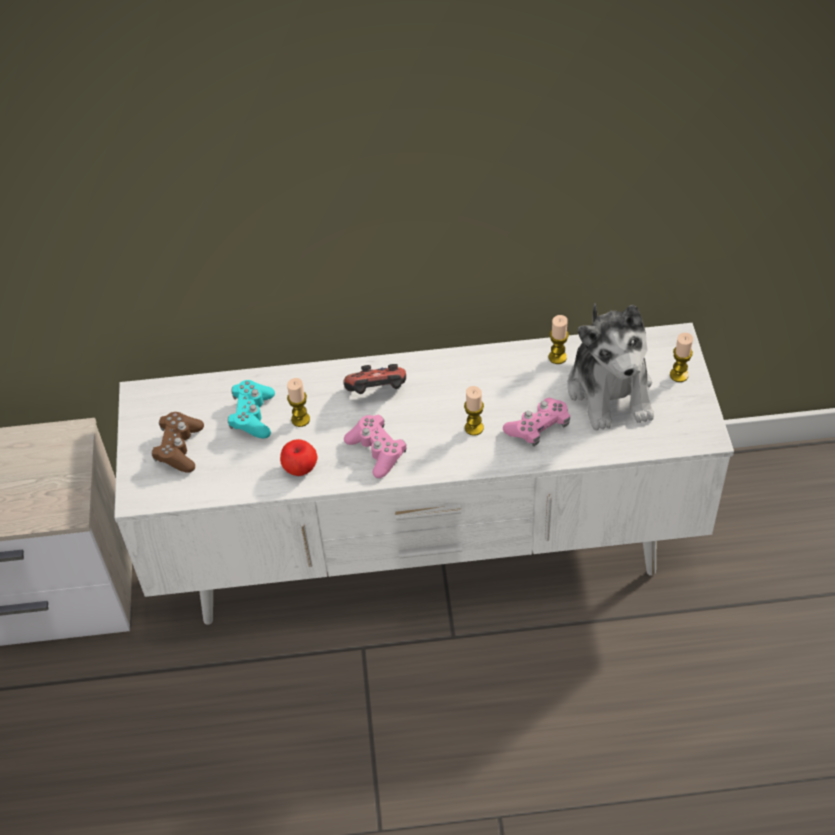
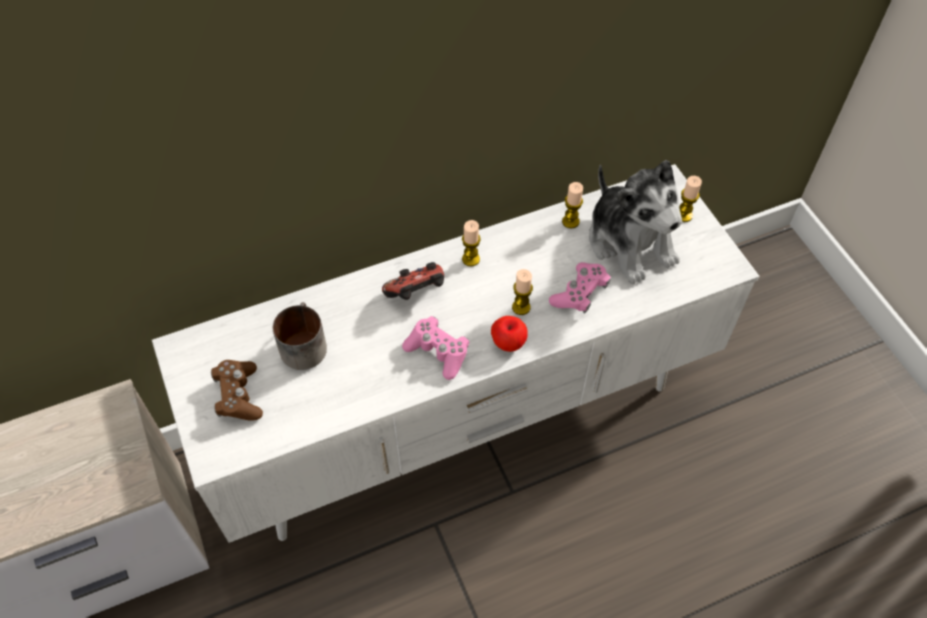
camera: 20 degrees left, 5 degrees up
(252, 416) = (302, 344): turquoise game controller -> mug
(300, 419) = (351, 337): candle -> candle (470, 259)
(300, 468) = (369, 387): apple -> apple (508, 342)

